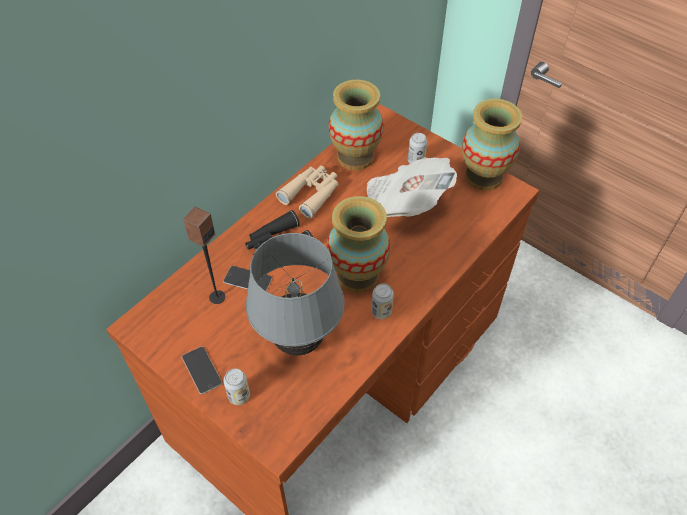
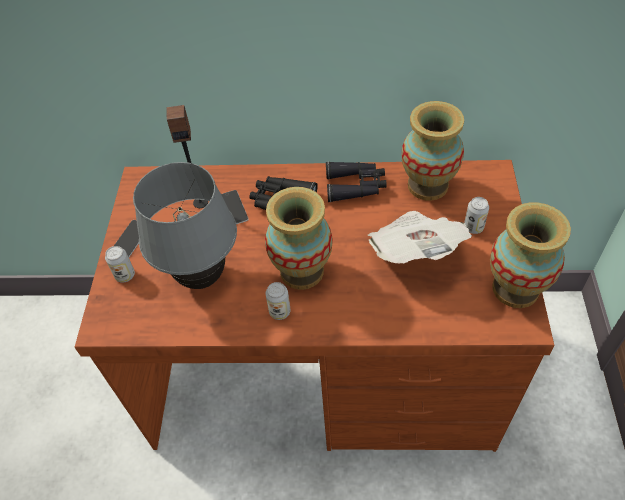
camera: 55 degrees right, 0 degrees up
(311, 194) = (355, 186): beige binoculars -> black binoculars

